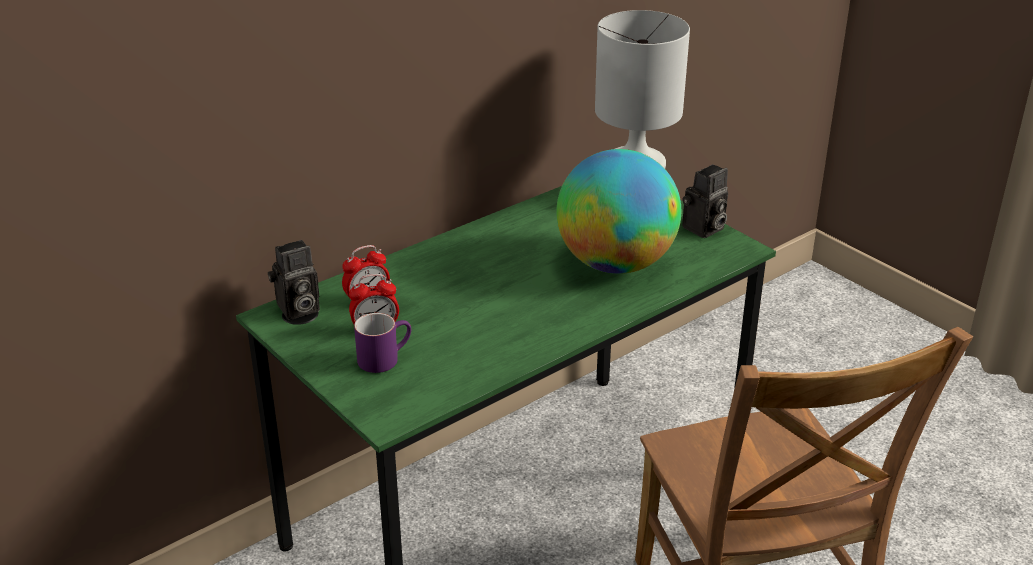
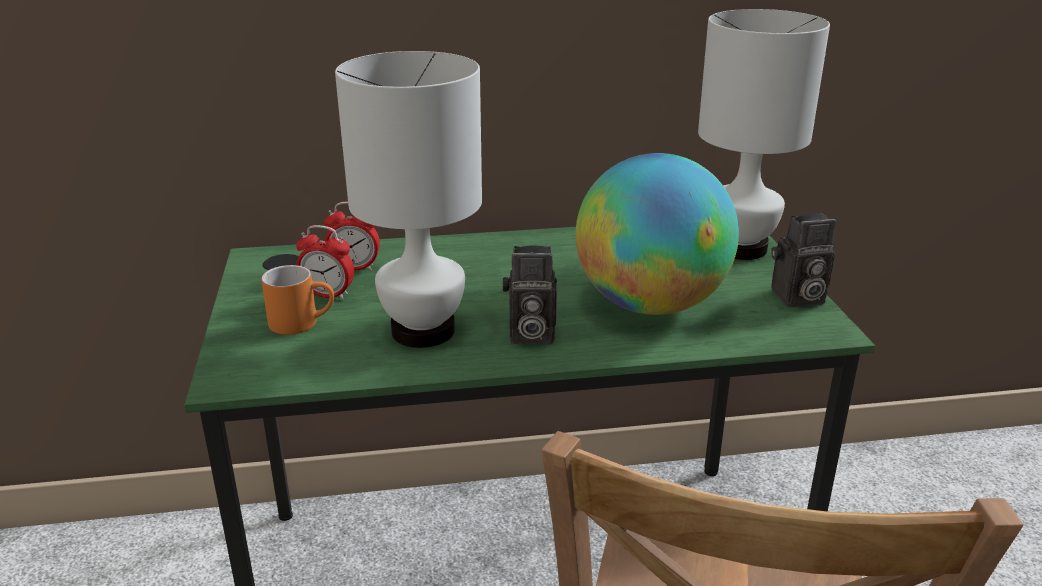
camera: 30 degrees right, 5 degrees down
(297, 309) = (283, 258): camera -> camera (529, 335)
(384, 357) = (303, 322): purple mug -> orange mug
(482, 336) = (422, 332): none -> white table lamp

